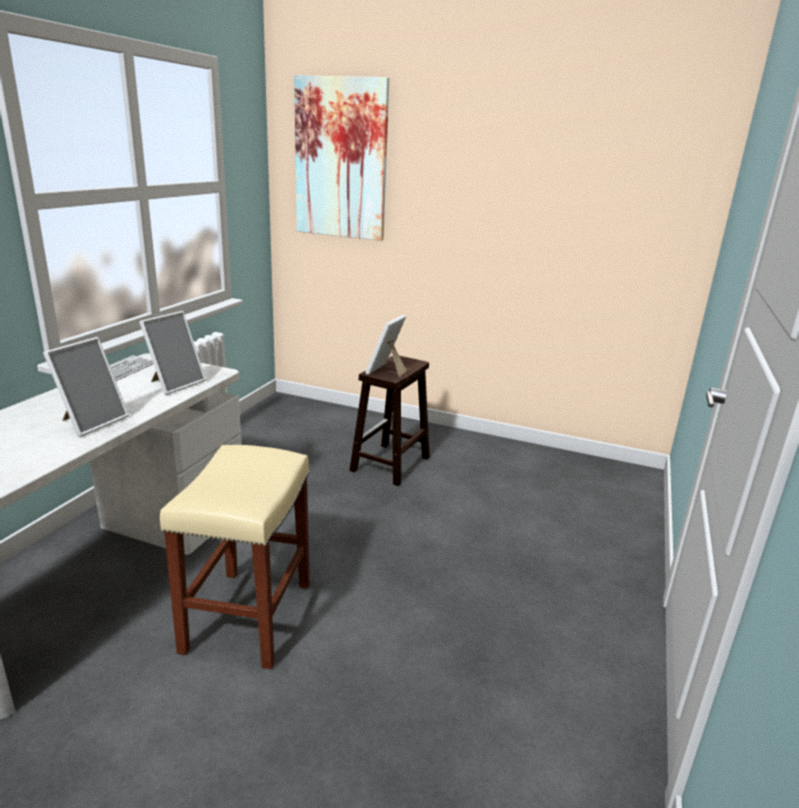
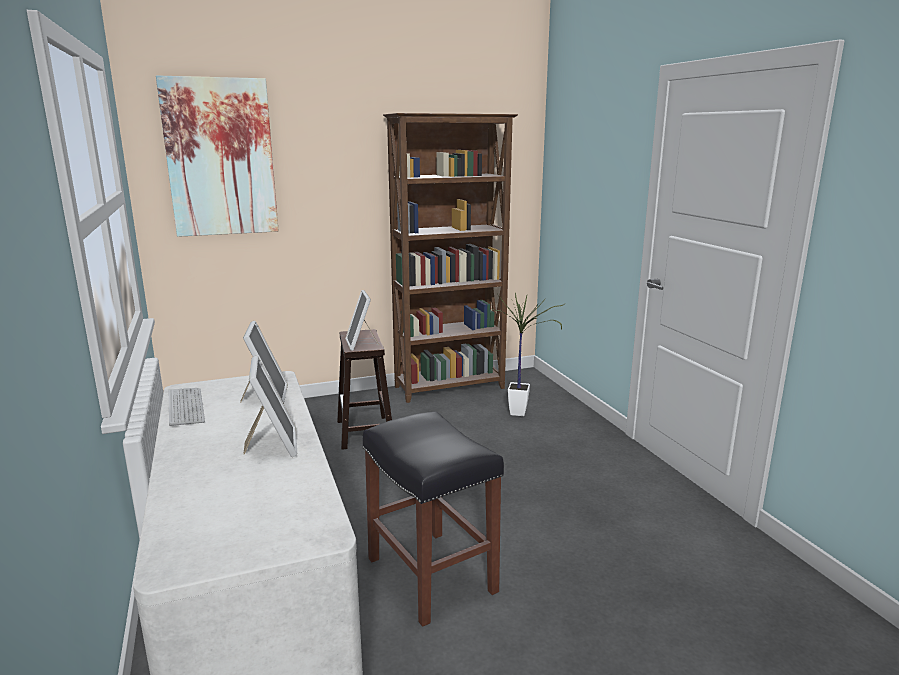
camera: 40 degrees left, 5 degrees down
(248, 618) = (433, 576): beige stool -> black stool
(531, 456) = (450, 388): none -> brown bookcase
(565, 514) = (521, 414): none -> potted plant

